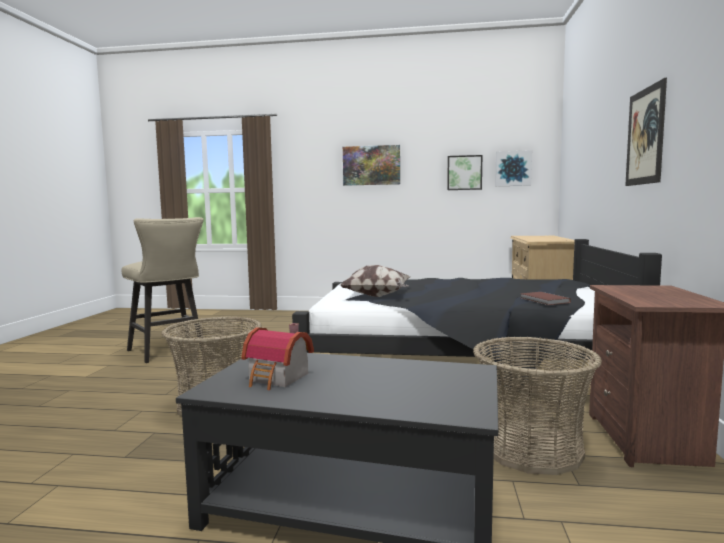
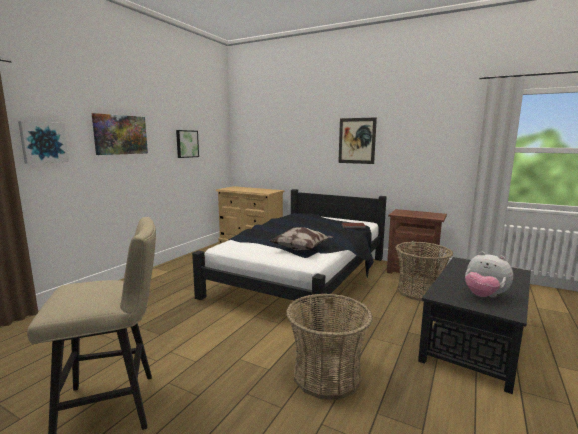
camera: 70 degrees left, 5 degrees up
(278, 378) = (484, 296): toy house -> plush toy
(513, 168) = (211, 141): picture -> picture (43, 142)

